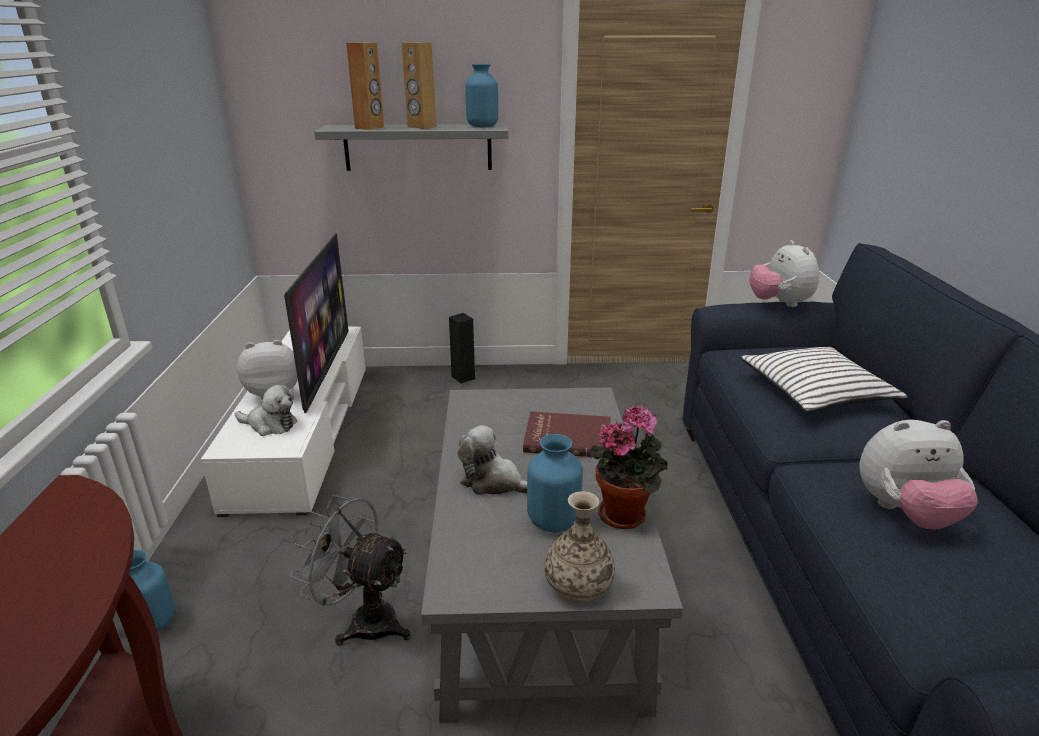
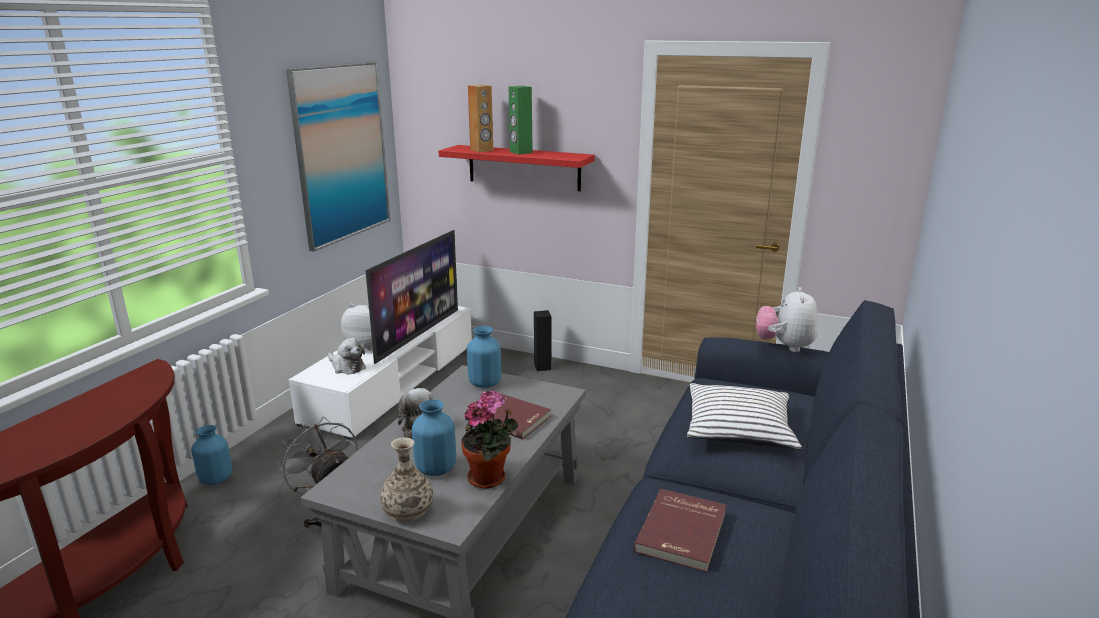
camera: 25 degrees right, 5 degrees down
(185, 141) = (341, 153): none -> picture
(418, 147) = (524, 167): grey shelf -> red shelf
(421, 127) = (520, 152): brown speaker -> green speaker
(482, 126) = (568, 155): blue vase -> blue vase (485, 383)
(905, 513) = (683, 532): plush toy -> red book

